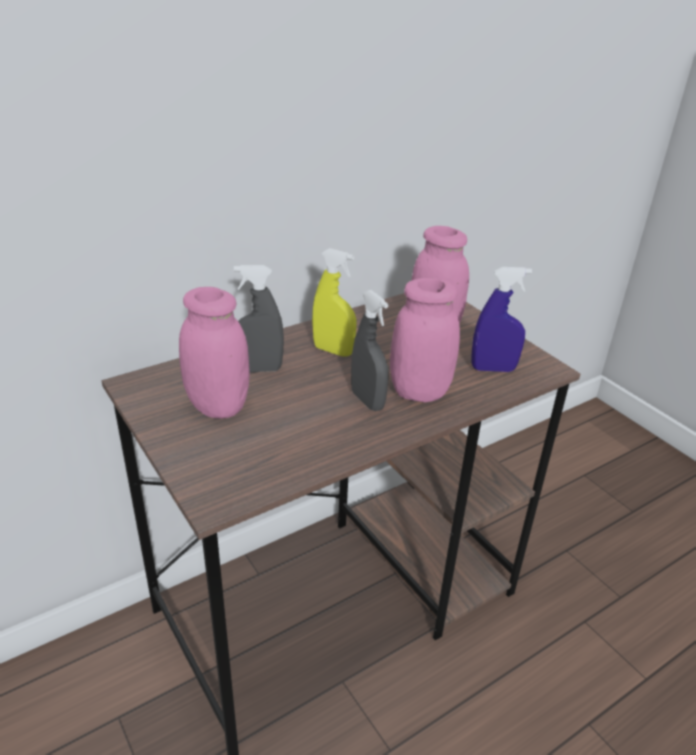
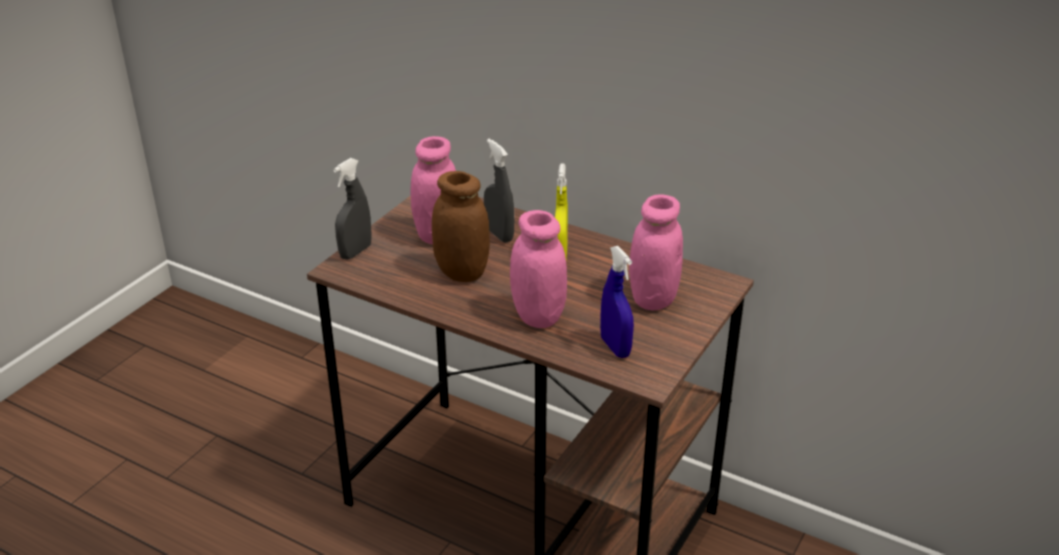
camera: 65 degrees right, 0 degrees up
(306, 412) = (462, 272): none -> brown jar
(367, 401) = (502, 294): grey spray bottle -> grey spray bottle (355, 252)

